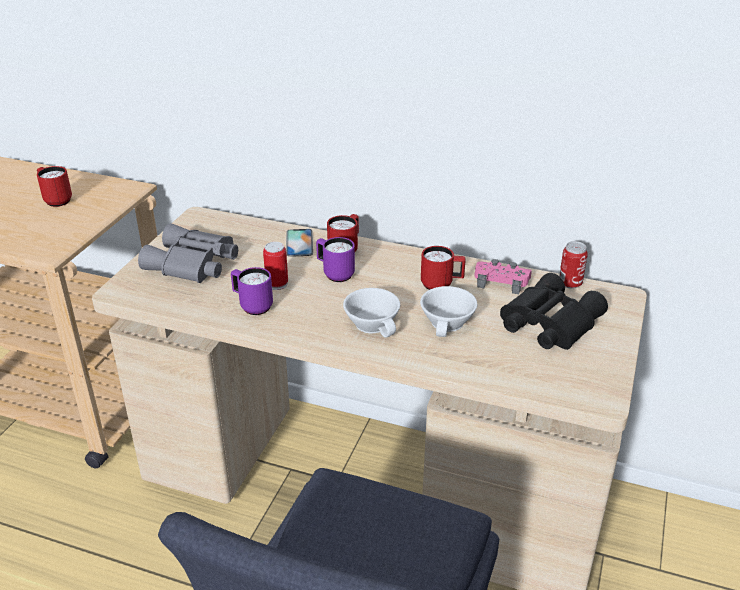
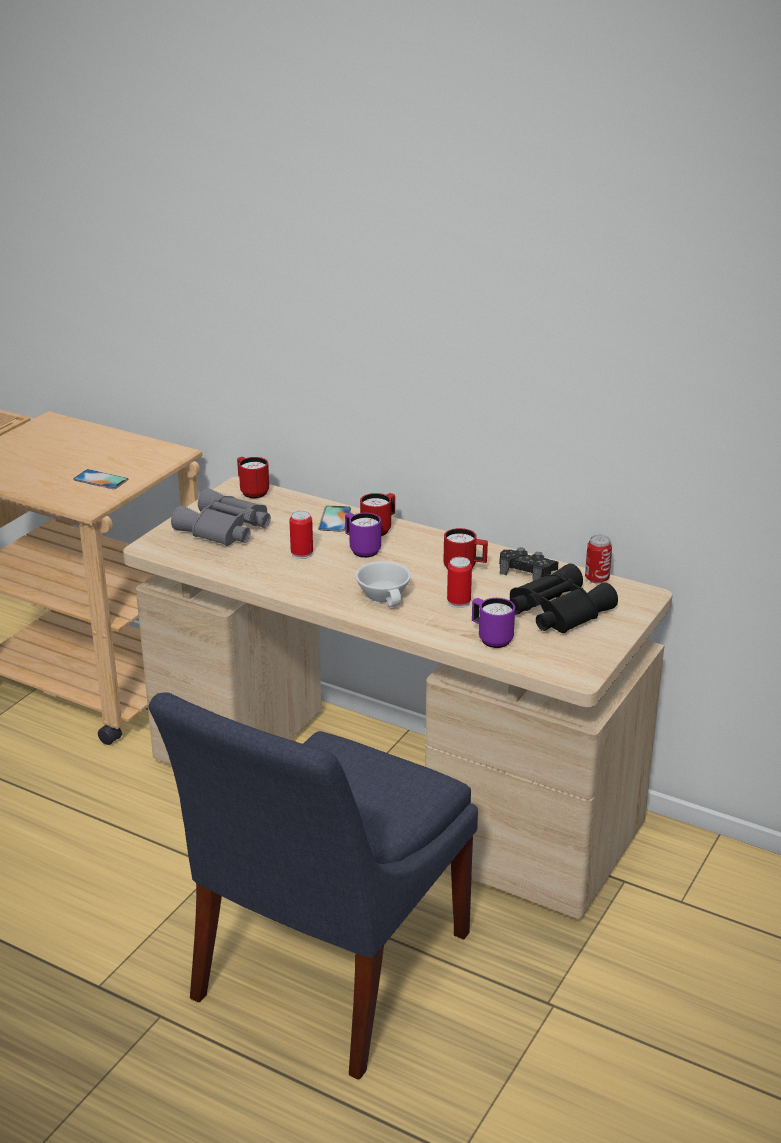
camera: 10 degrees right, 5 degrees down
(56, 200) = (100, 458): red mug -> red mug (252, 491)
(59, 223) = (100, 480): none -> phone
(252, 306) = (273, 570): purple mug -> purple mug (491, 638)
(449, 323) = (458, 602): white cup -> can
(501, 281) = (527, 571): pink game controller -> black game controller

